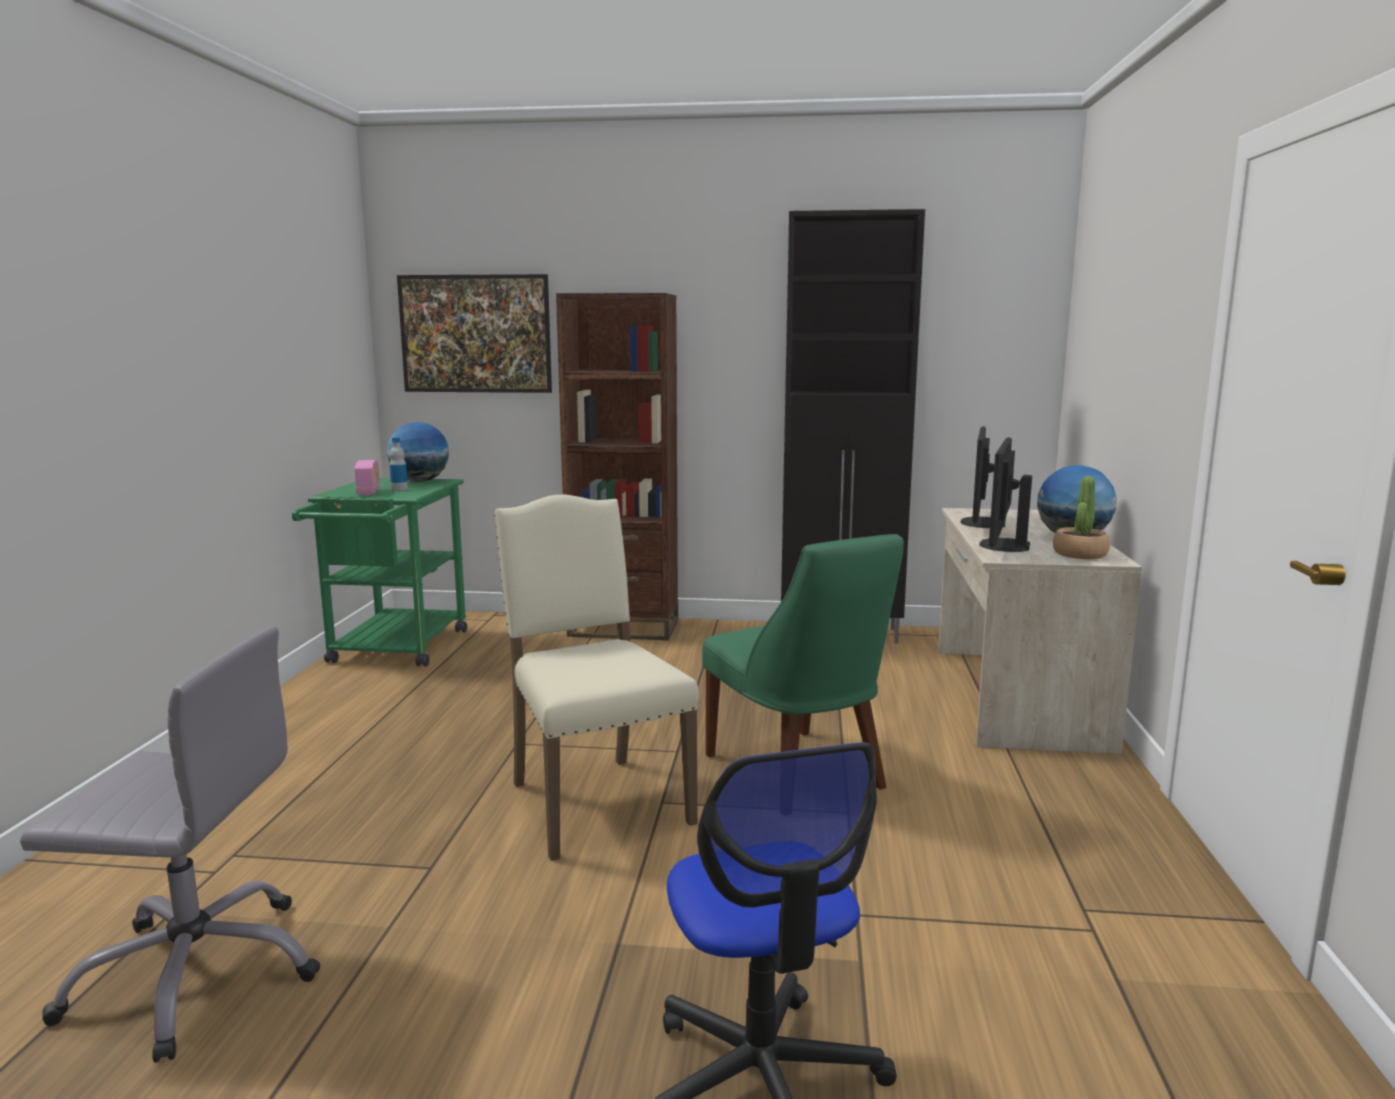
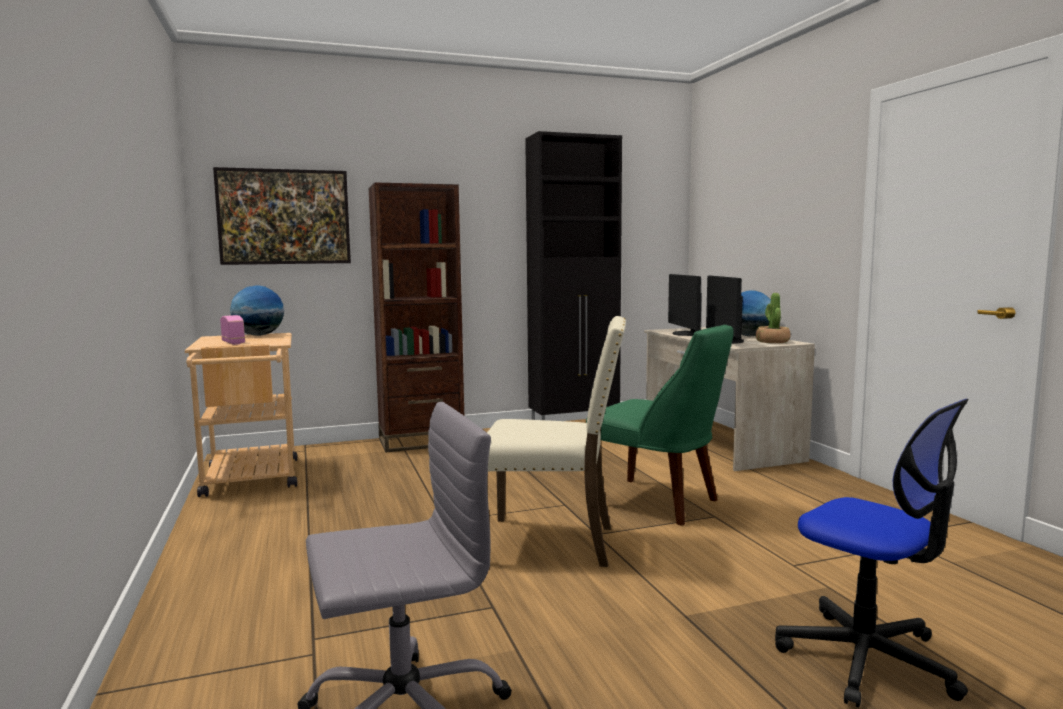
camera: 25 degrees left, 5 degrees down
(394, 650) = (251, 480): green cart -> beige cart
(399, 489) = (256, 340): bottle -> none
(594, 801) = (552, 543): beige chair -> beige chair turned 150 degrees clockwise

